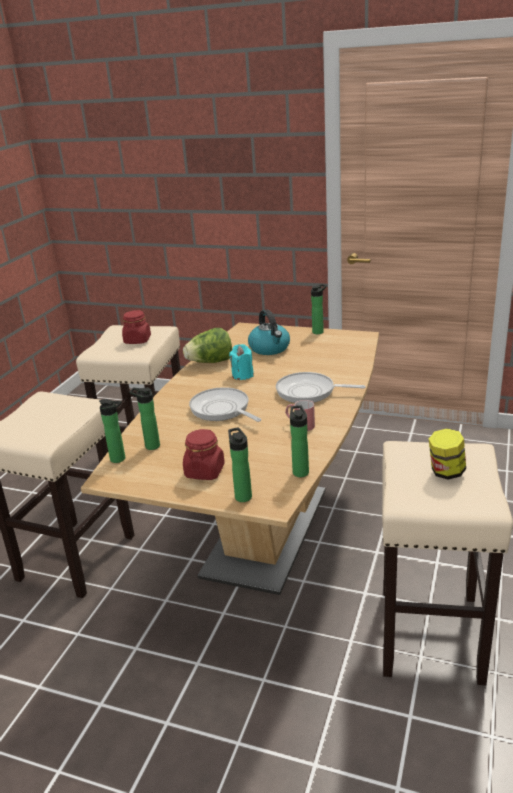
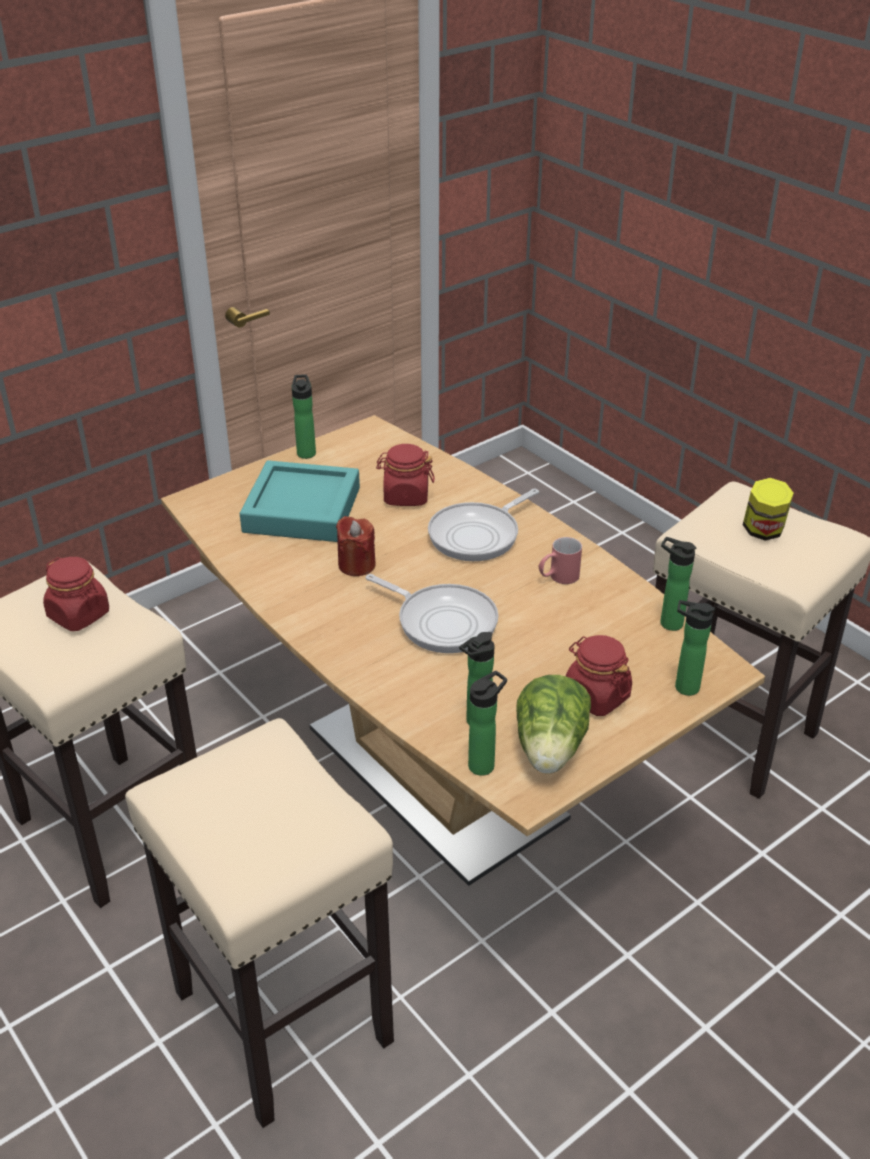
camera: 60 degrees left, 10 degrees up
(210, 362) = (273, 576): lettuce -> lettuce (550, 750)
(222, 410) = (442, 621): frying pan -> frying pan turned 135 degrees counterclockwise
(242, 375) = (356, 565): turquoise candle -> red candle
(270, 348) = (302, 510): kettle -> turquoise tray
(317, 364) = (405, 496): none -> red jar

